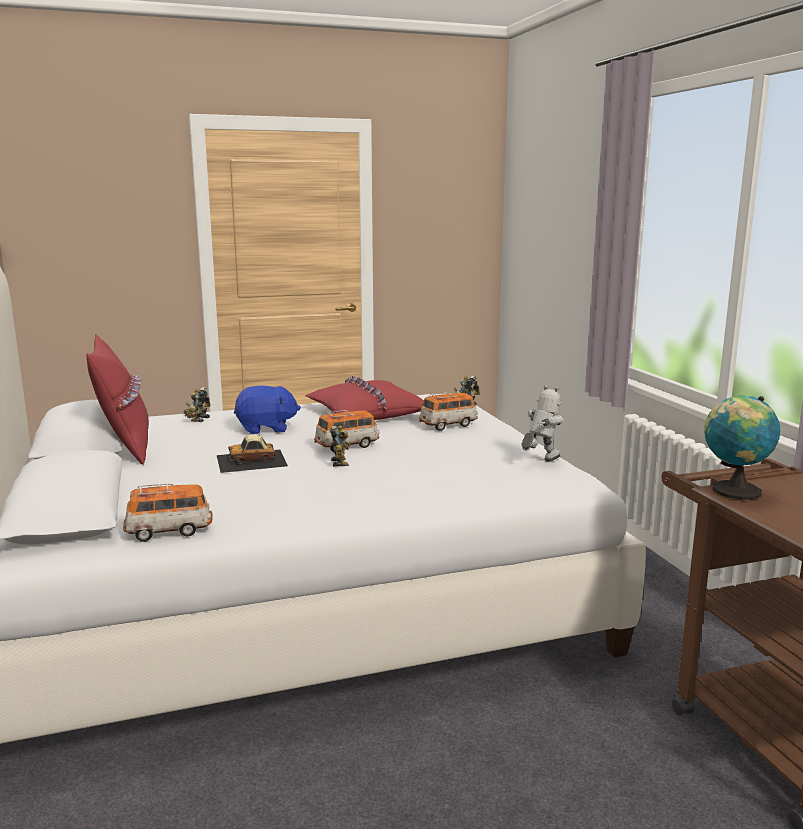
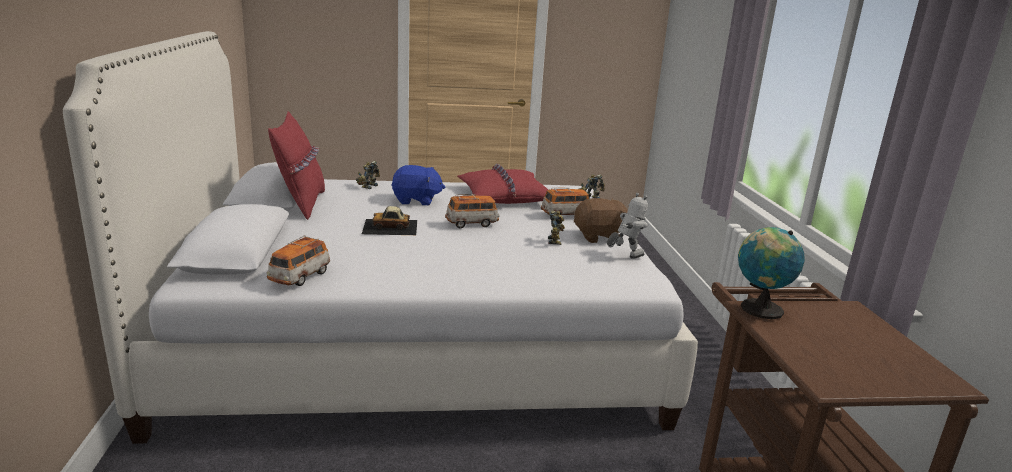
camera: 10 degrees right, 5 degrees up
(169, 531) = (299, 277): toy car -> toy car turned 120 degrees clockwise
(341, 462) = (460, 237): toy robot -> toy robot (556, 241)
(500, 444) = (599, 237): none -> brown plush toy

